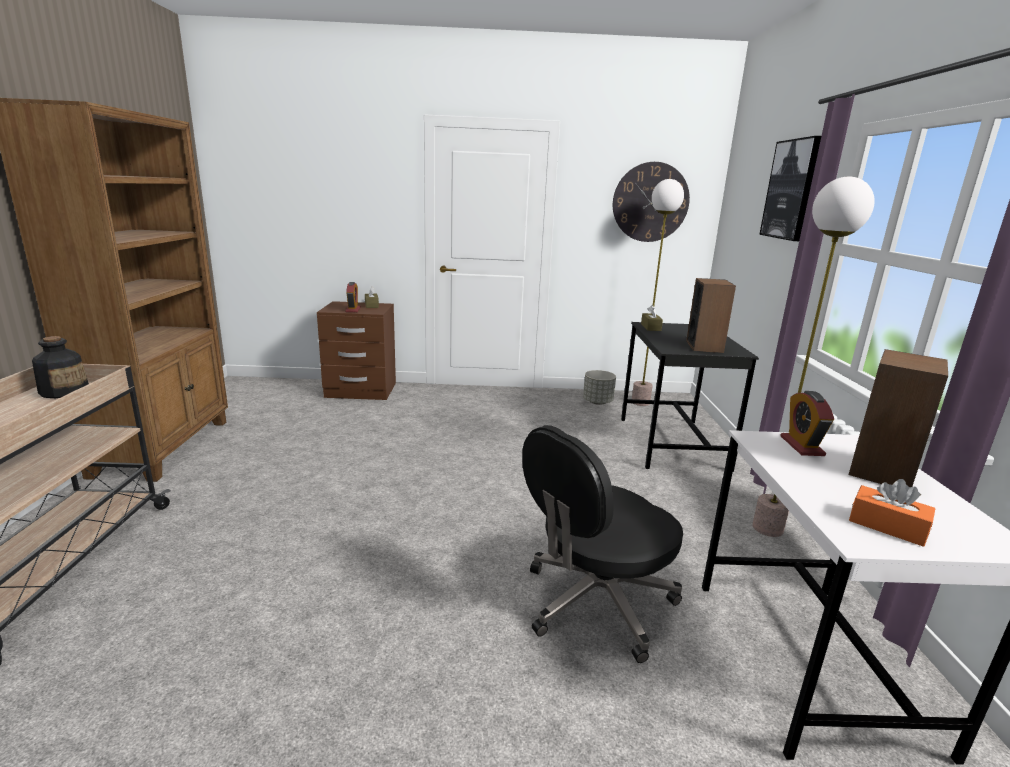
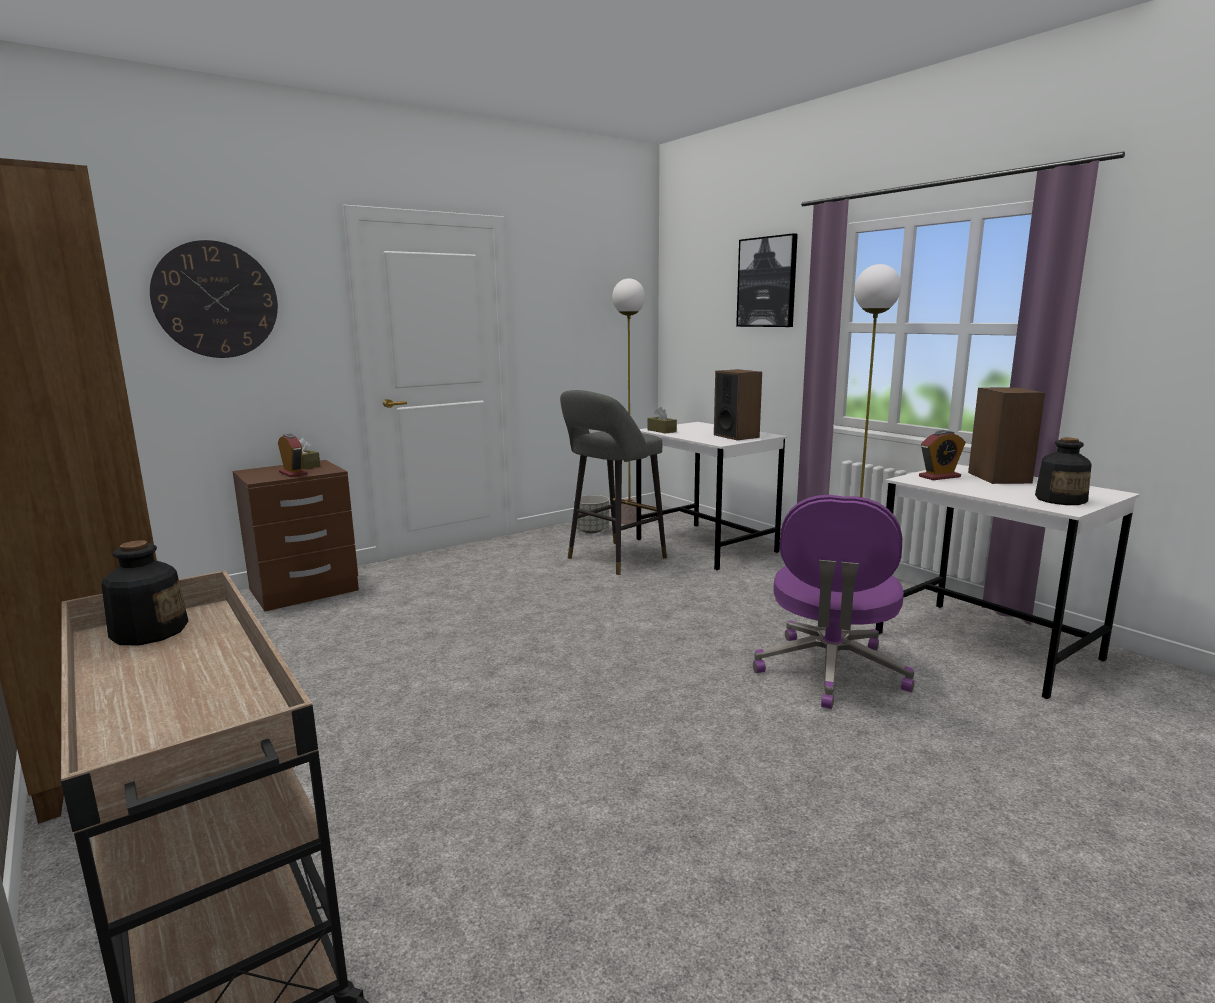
camera: 35 degrees left, 5 degrees down
(576, 430) = (612, 559): none -> grey stool
(595, 603) = (830, 672): black office chair -> purple office chair
(650, 202) = (599, 305): wall clock -> wall clock (216, 300)
(672, 444) = (706, 546): black desk -> white desk
(801, 446) = (939, 477): alarm clock -> alarm clock turned 75 degrees counterclockwise
(887, 526) = (1060, 499): orange tissue box -> bottle

